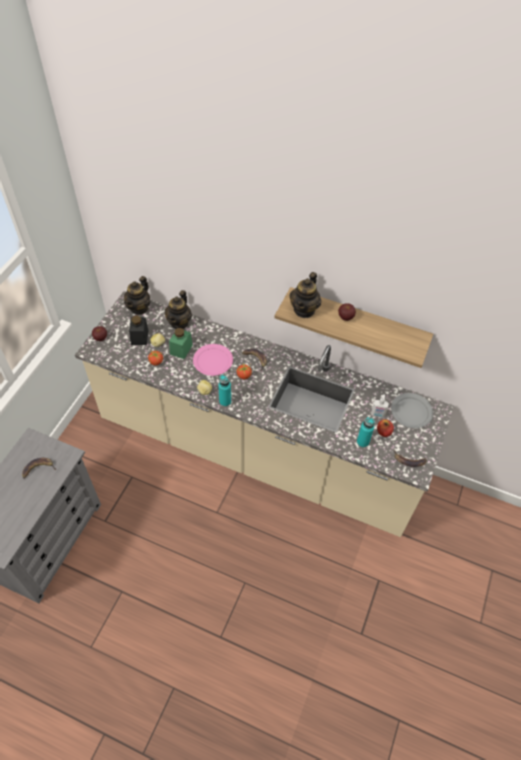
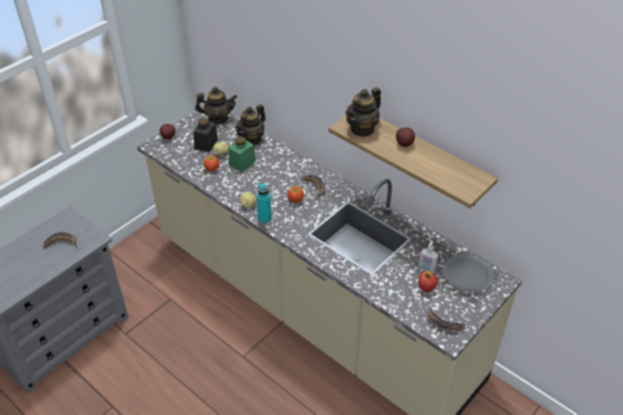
camera: 20 degrees right, 10 degrees down
(139, 308) = (218, 119): teapot -> teapot turned 135 degrees counterclockwise
(213, 361) = (270, 180): pink plate -> none
(362, 442) = (397, 291): turquoise bottle -> none

